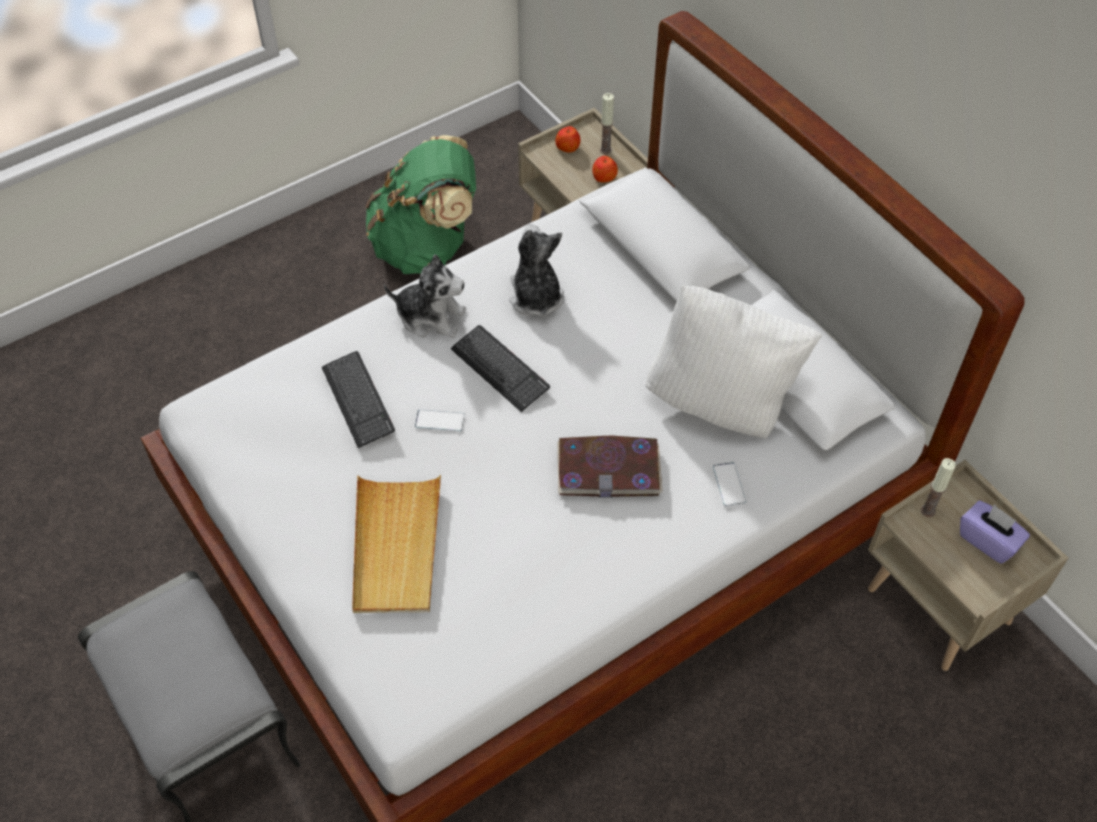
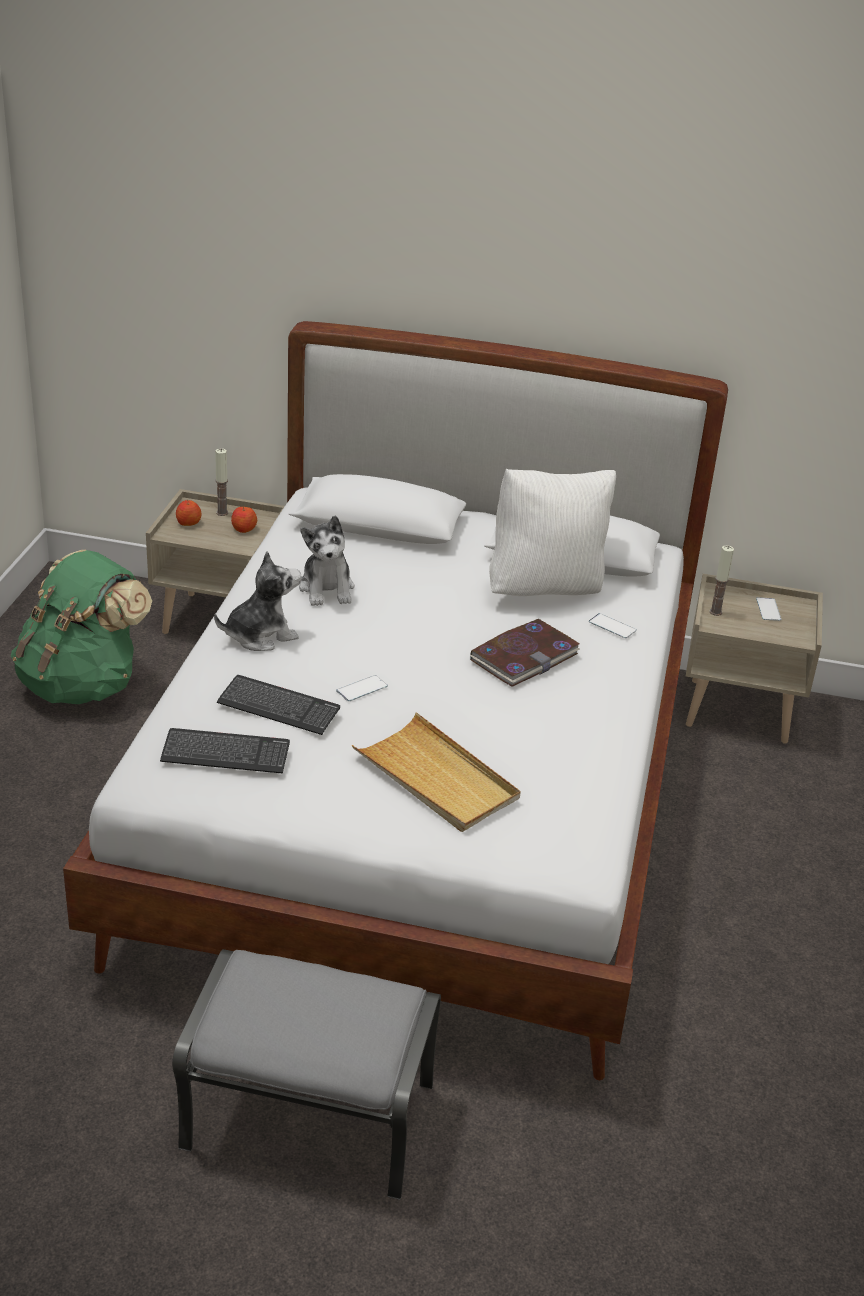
camera: 45 degrees left, 20 degrees down
(500, 369) = (363, 640): keyboard -> keyboard (225, 753)
(535, 297) = (327, 589): plush toy -> plush toy turned 135 degrees counterclockwise
(988, 540) = (768, 609): purple tissue box -> phone

